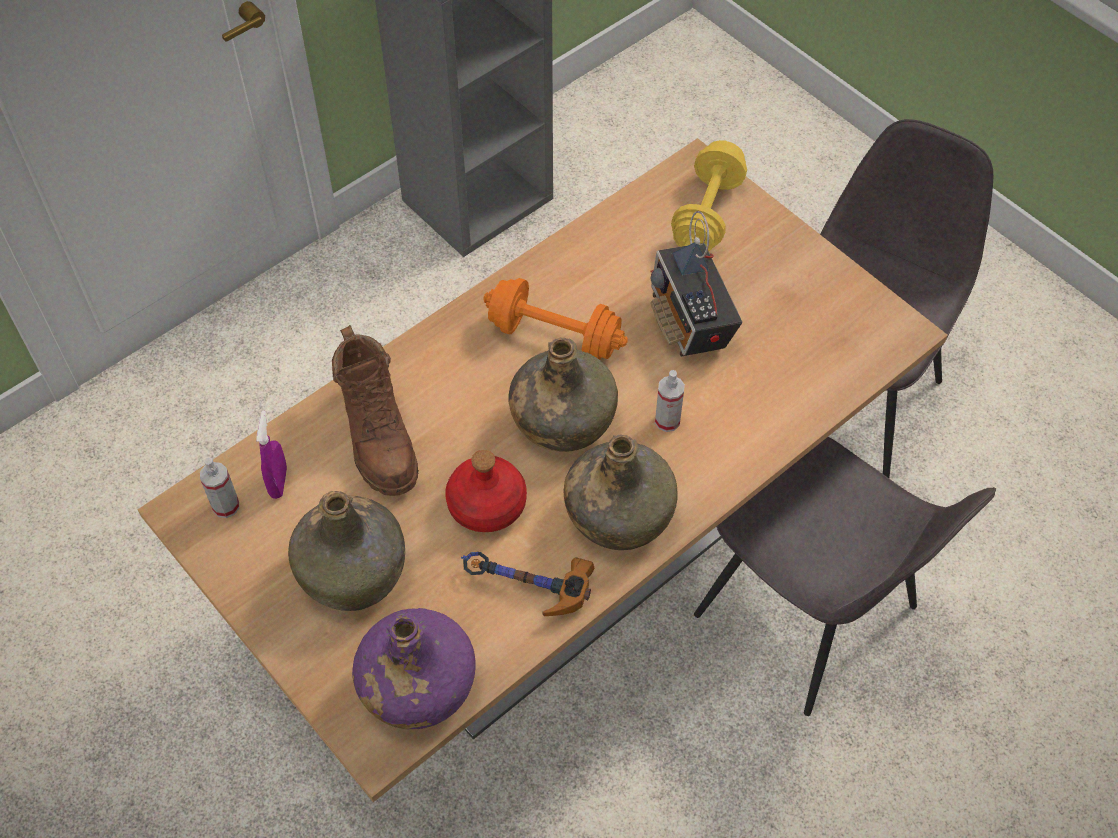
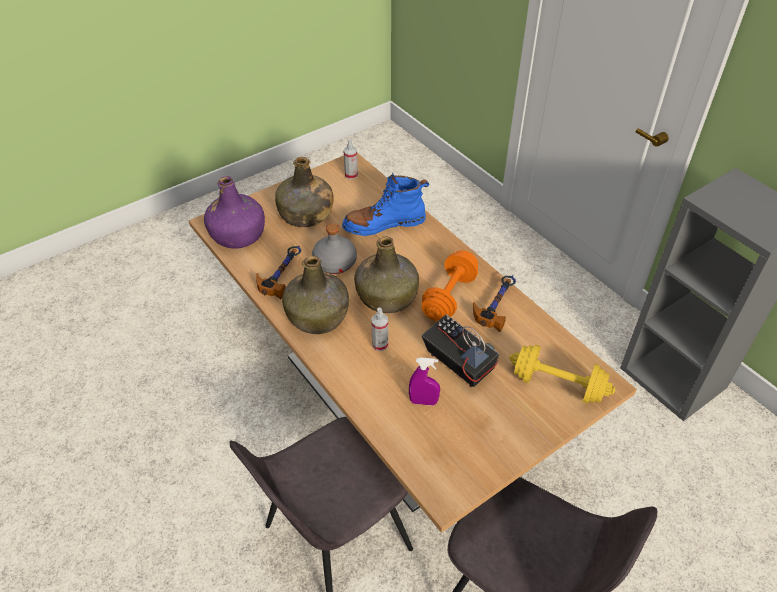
camera: 95 degrees right, 10 degrees down
(278, 482) = (361, 191): purple spray bottle -> purple spray bottle (423, 401)
(378, 437) = (384, 224): brown boot -> blue boot
(488, 504) = (335, 263): red bottle -> grey bottle
(565, 278) = (495, 305): none -> hammer
(690, 322) = (458, 365): radio -> radio turned 60 degrees clockwise

